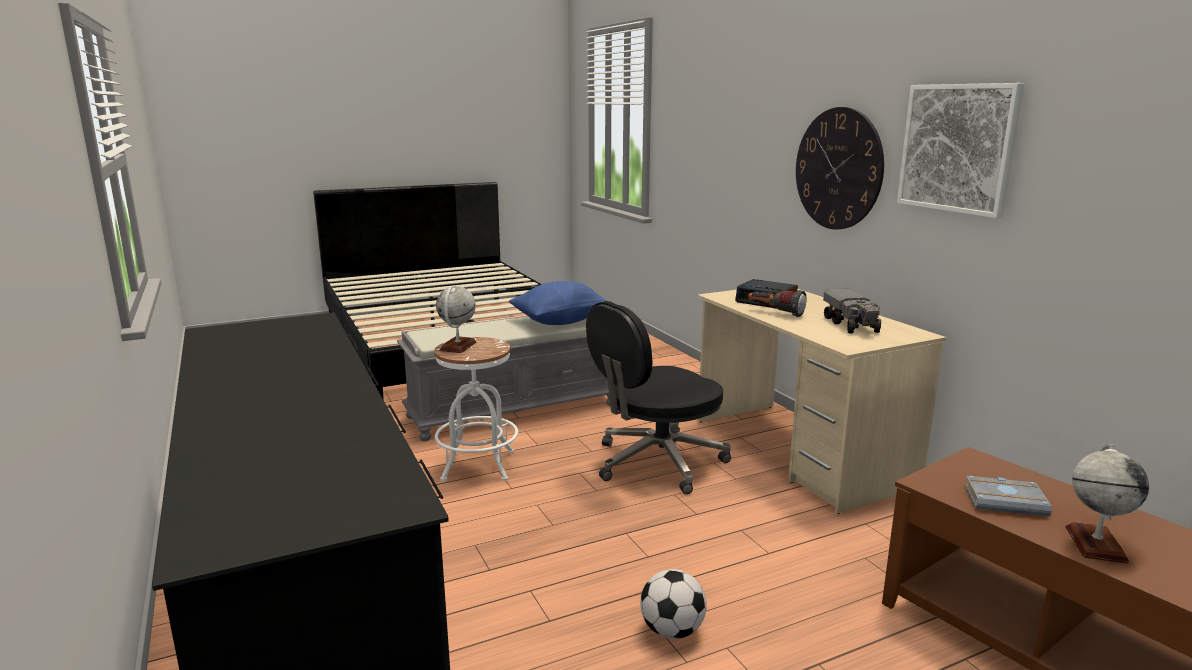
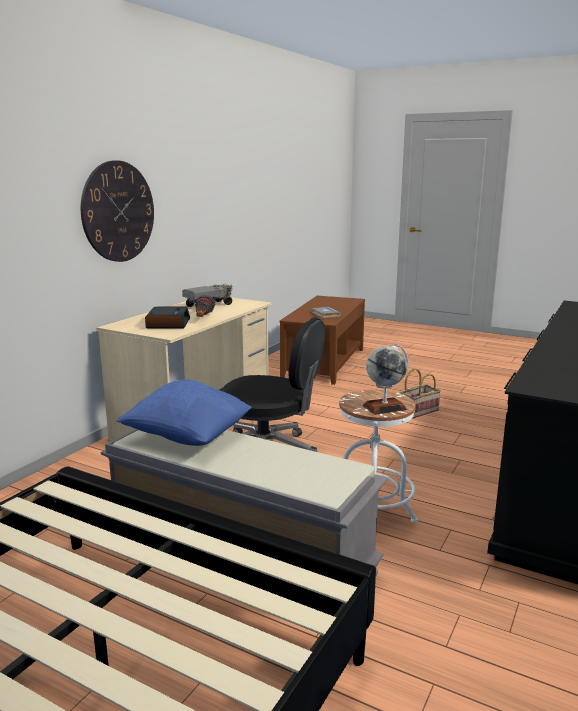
camera: 125 degrees left, 0 degrees up
(672, 631) = (419, 411): football -> basket
(957, 148) = (187, 184): picture -> none
(1095, 544) = (338, 308): globe -> none

